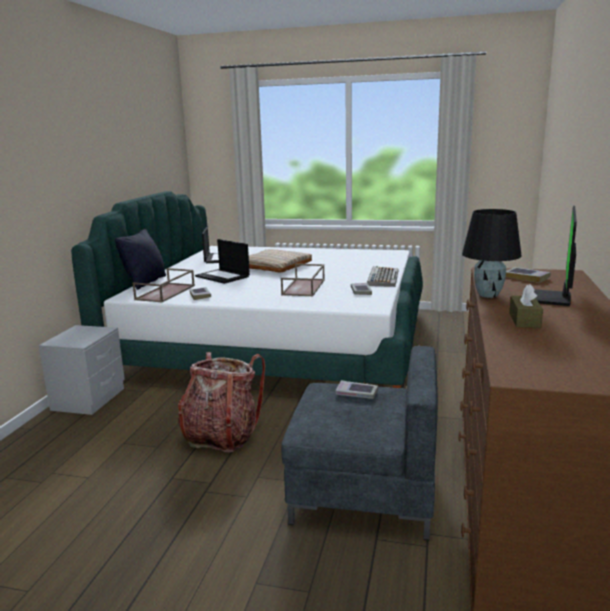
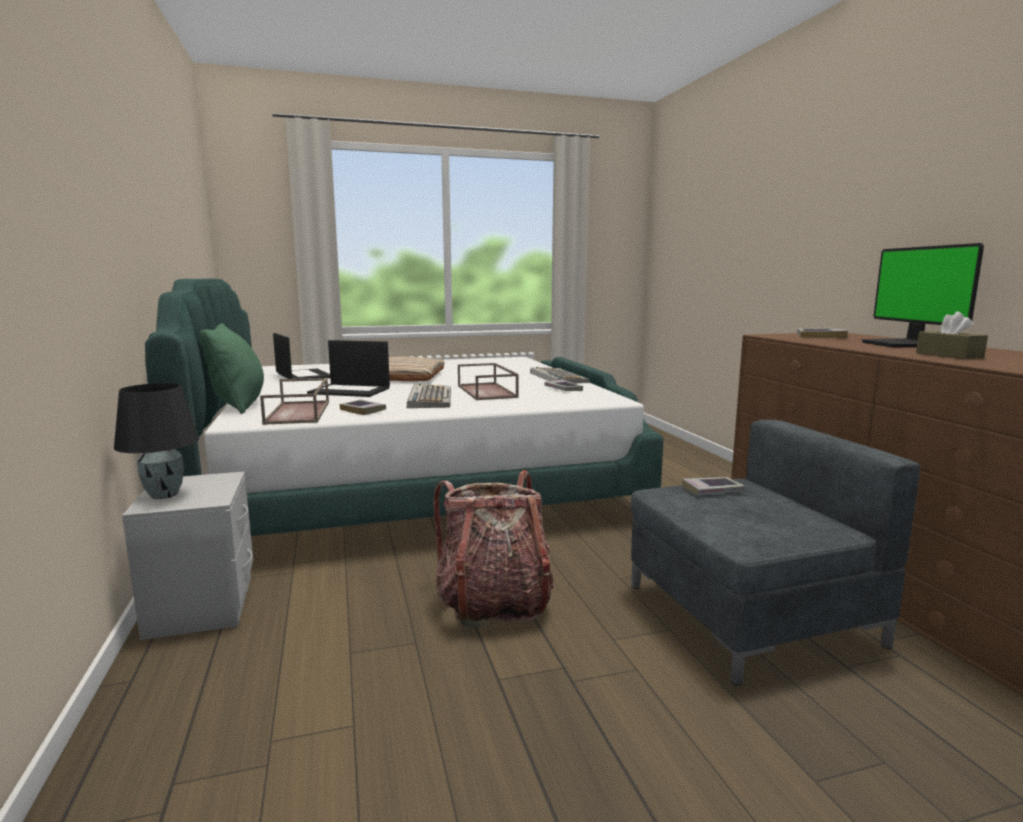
camera: 30 degrees left, 5 degrees down
(145, 282) = (237, 405): black pillow -> green pillow
(256, 289) = (429, 398): none -> keyboard
(487, 295) = (843, 346): black table lamp -> black table lamp (163, 495)

